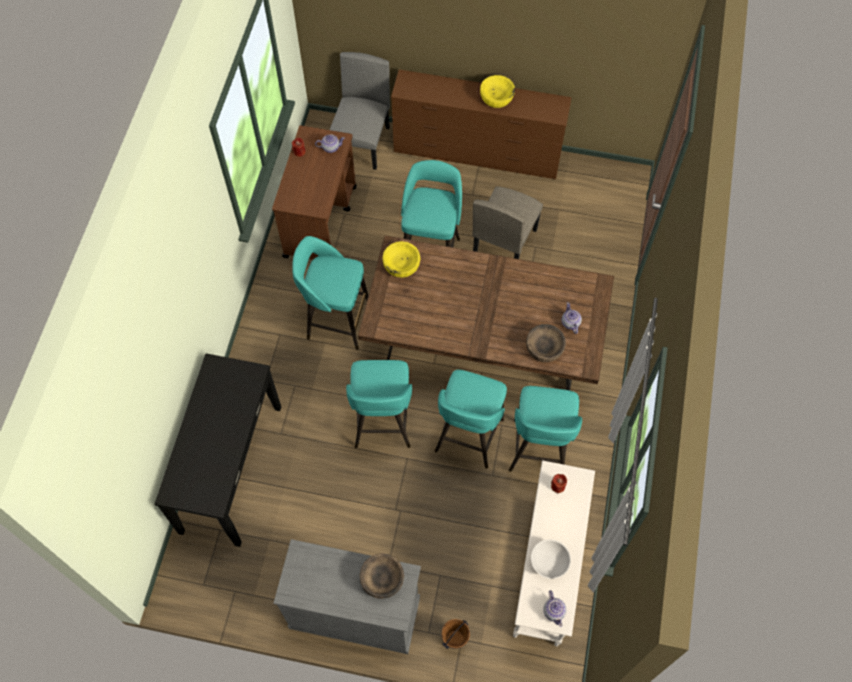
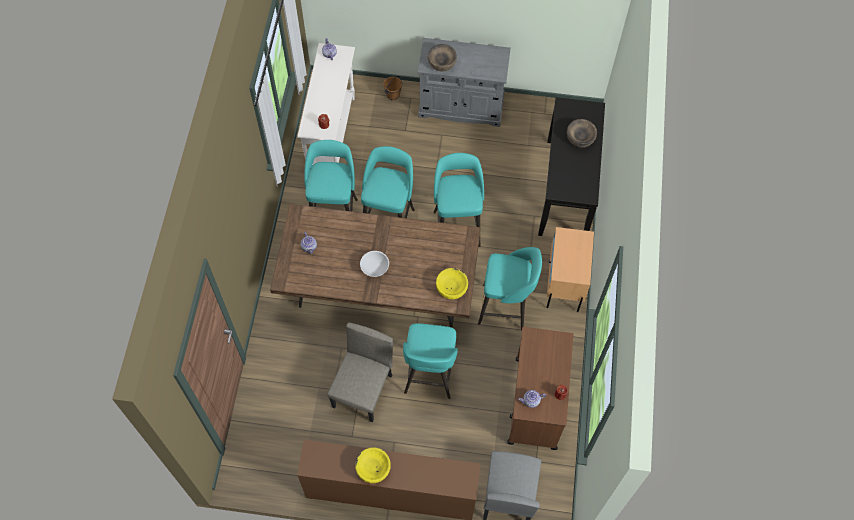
camera: 175 degrees right, 0 degrees up
(261, 346) = (564, 282): none -> beige nightstand
(544, 348) = (331, 225): brown bowl -> brown bowl (580, 138)
(549, 562) = (331, 80): white bowl -> white bowl (374, 268)

